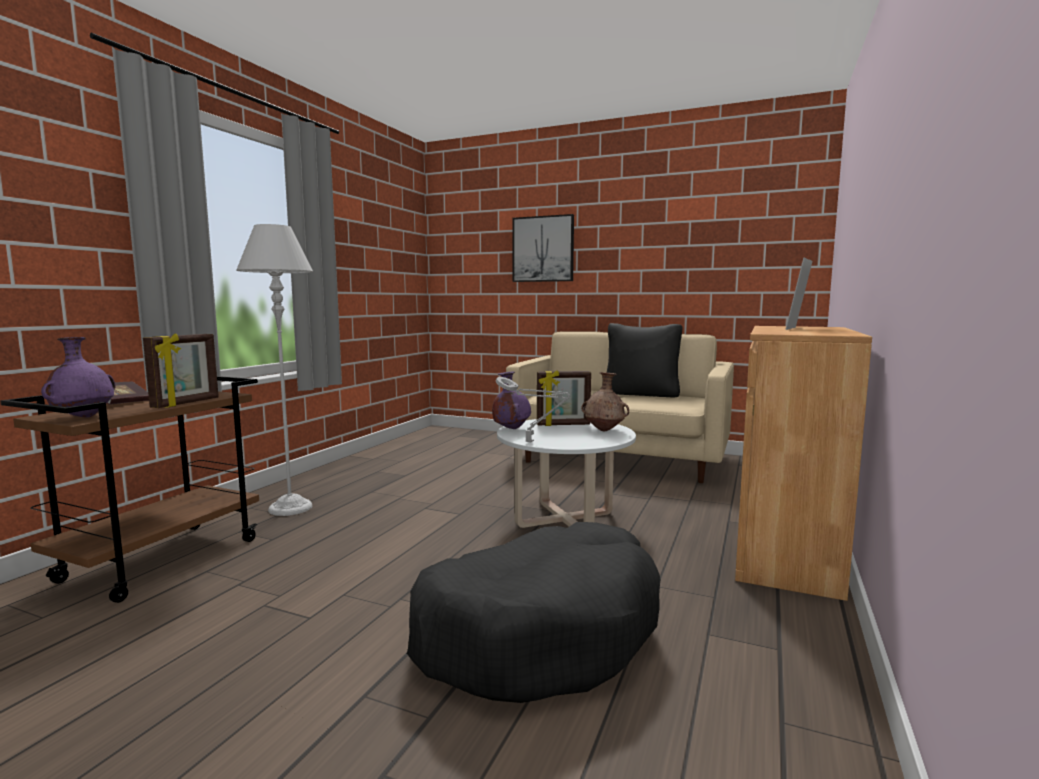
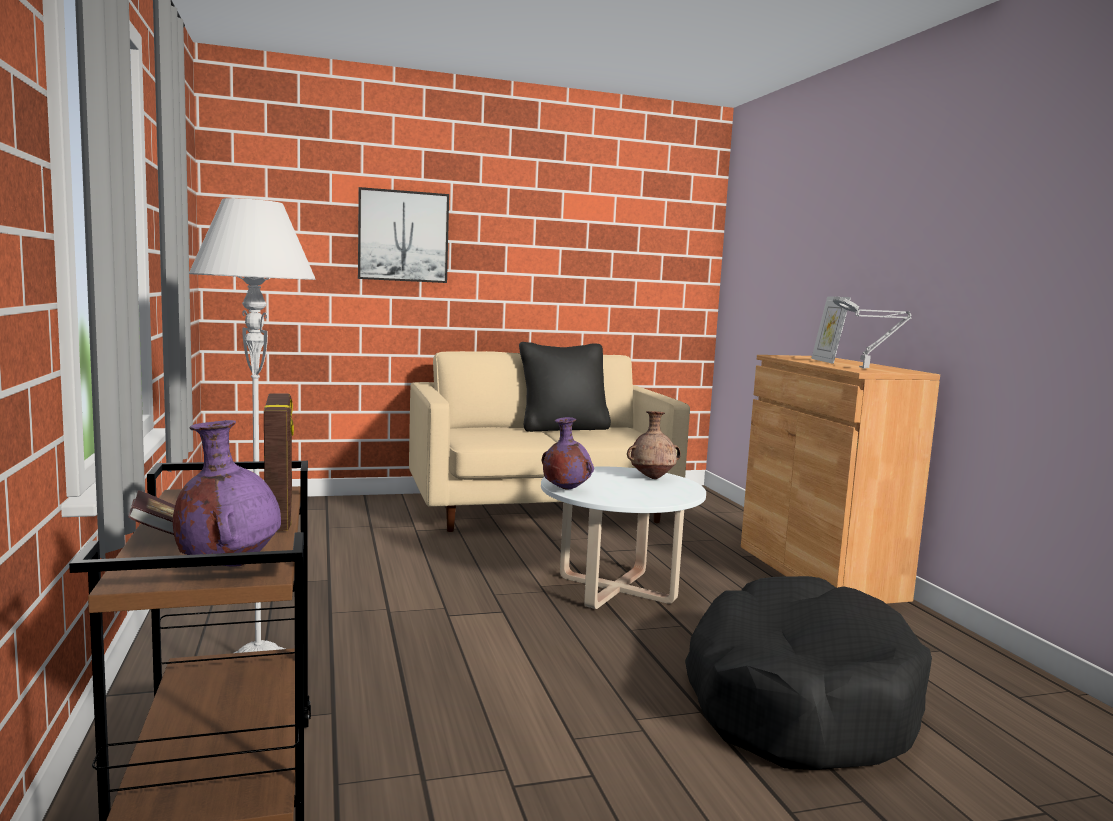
camera: 40 degrees left, 0 degrees up
(532, 442) = (632, 502): grey table lamp -> grey table lamp (866, 368)
(563, 425) = (599, 477): picture frame -> none

